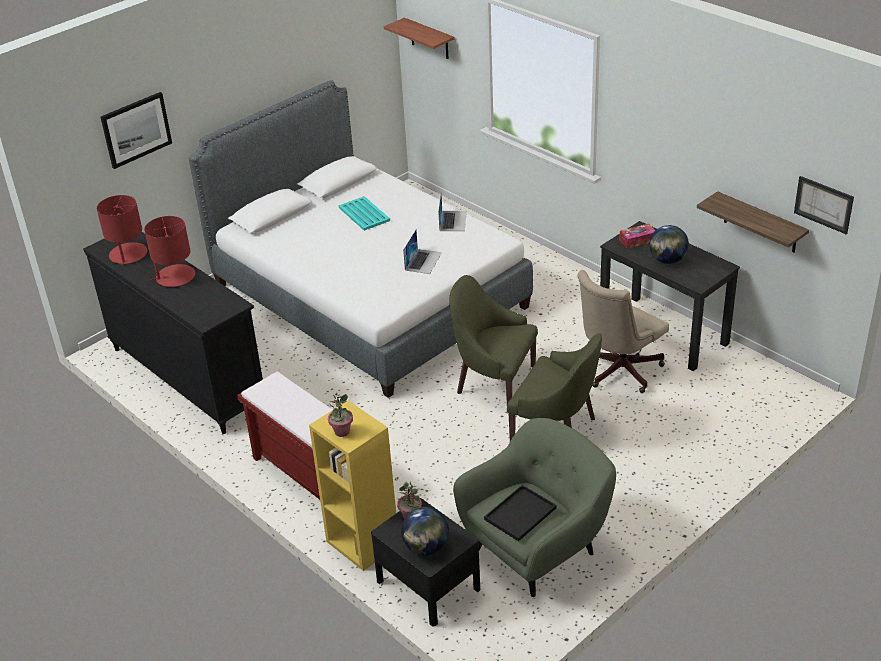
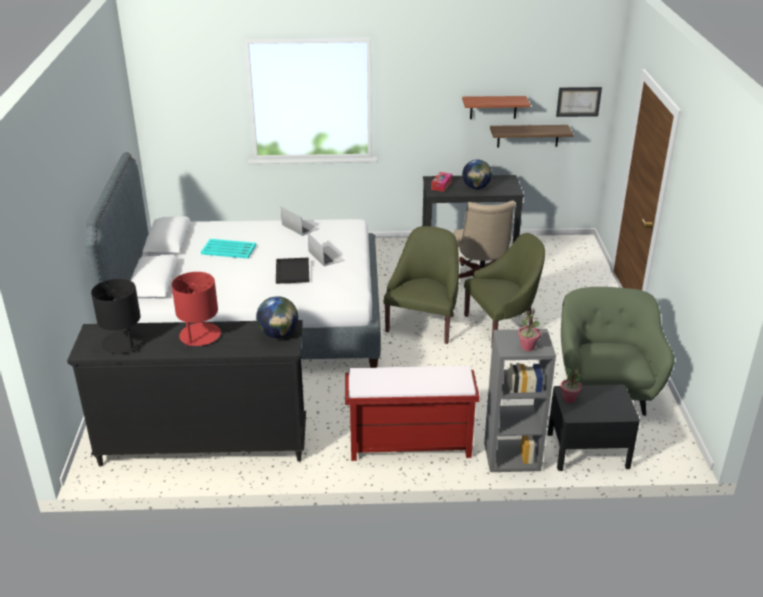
camera: 50 degrees left, 5 degrees down
(128, 254) = (123, 343): red table lamp -> black table lamp
(136, 129) = (53, 223): picture -> none
(361, 543) = (511, 457): yellow bookcase -> grey bookcase
(426, 547) = (608, 408): globe -> globe (278, 334)
(429, 39) = (176, 99): shelf -> shelf (493, 107)
(493, 381) = (423, 323): green armchair -> green armchair turned 135 degrees clockwise
(520, 512) = (616, 357): black tray -> black tray (292, 271)

